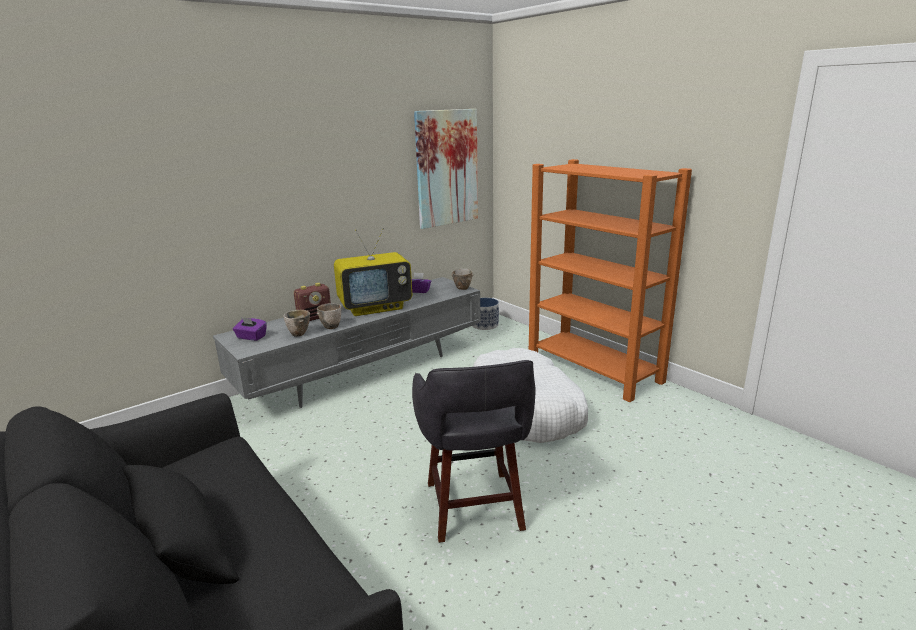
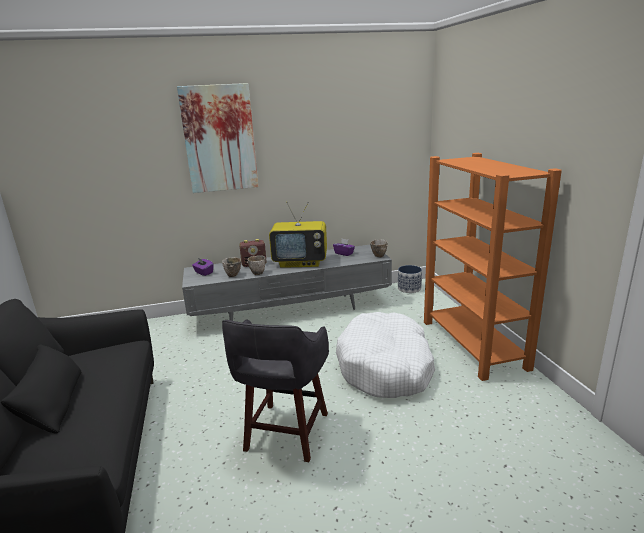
camera: 25 degrees right, 0 degrees up
(447, 168) = (382, 155): picture -> picture (219, 139)

